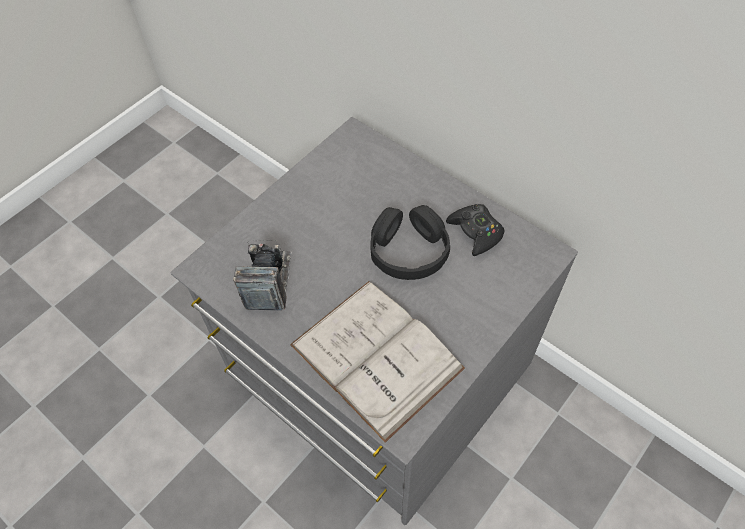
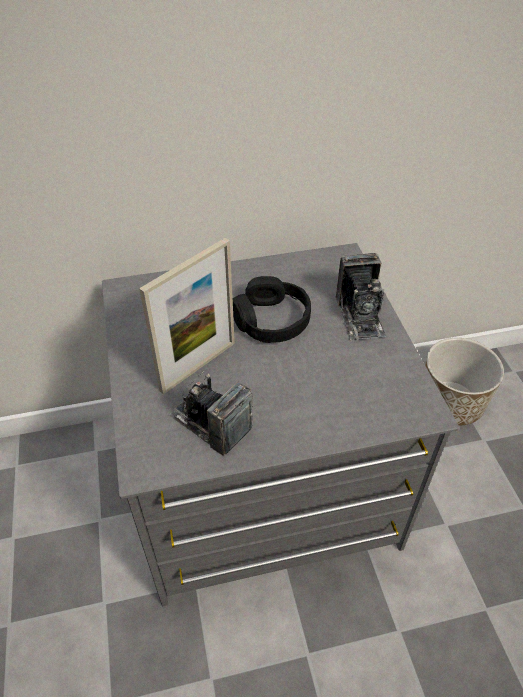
camera: 55 degrees left, 10 degrees down
(316, 236) = (198, 366): none -> picture frame
(376, 356) = (350, 392): white book -> none
(475, 232) = (292, 278): black game controller -> none
(476, 311) = (360, 315): none -> camera
(605, 480) = (450, 403): none -> planter

